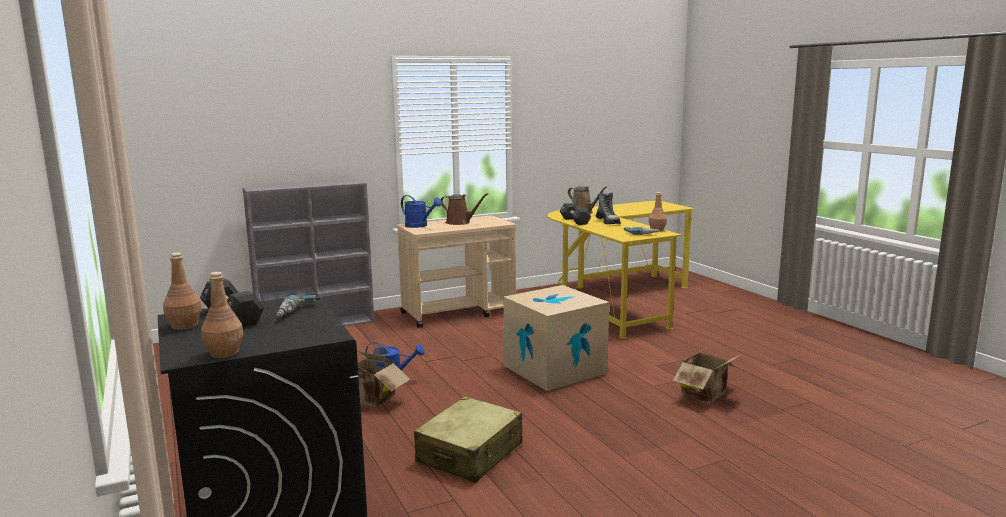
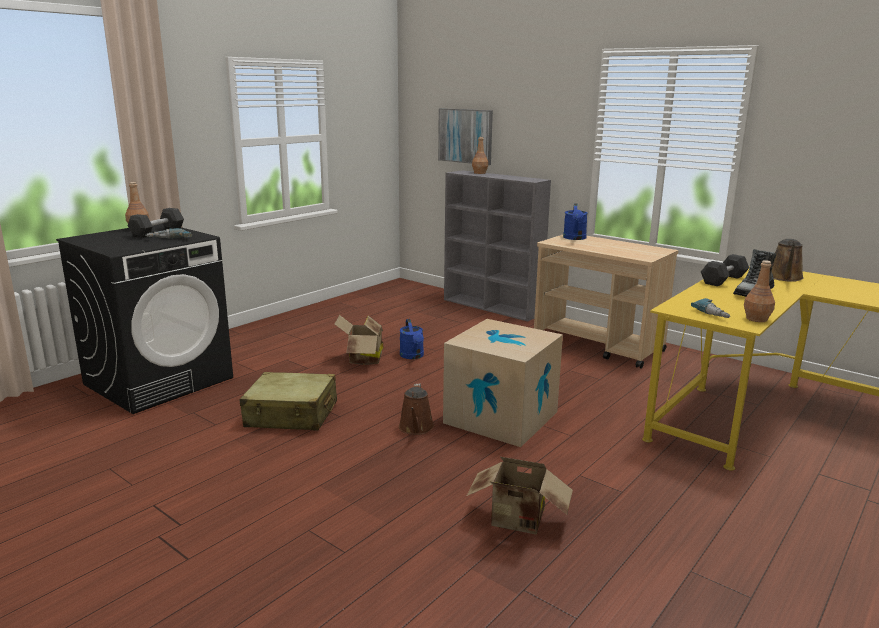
camera: 65 degrees right, 5 degrees up
(224, 353) = (84, 241): brown bottle -> brown bottle (480, 173)
(237, 148) = (465, 136): none -> picture
(460, 222) = (614, 246): brown watering can -> brown watering can (416, 428)

